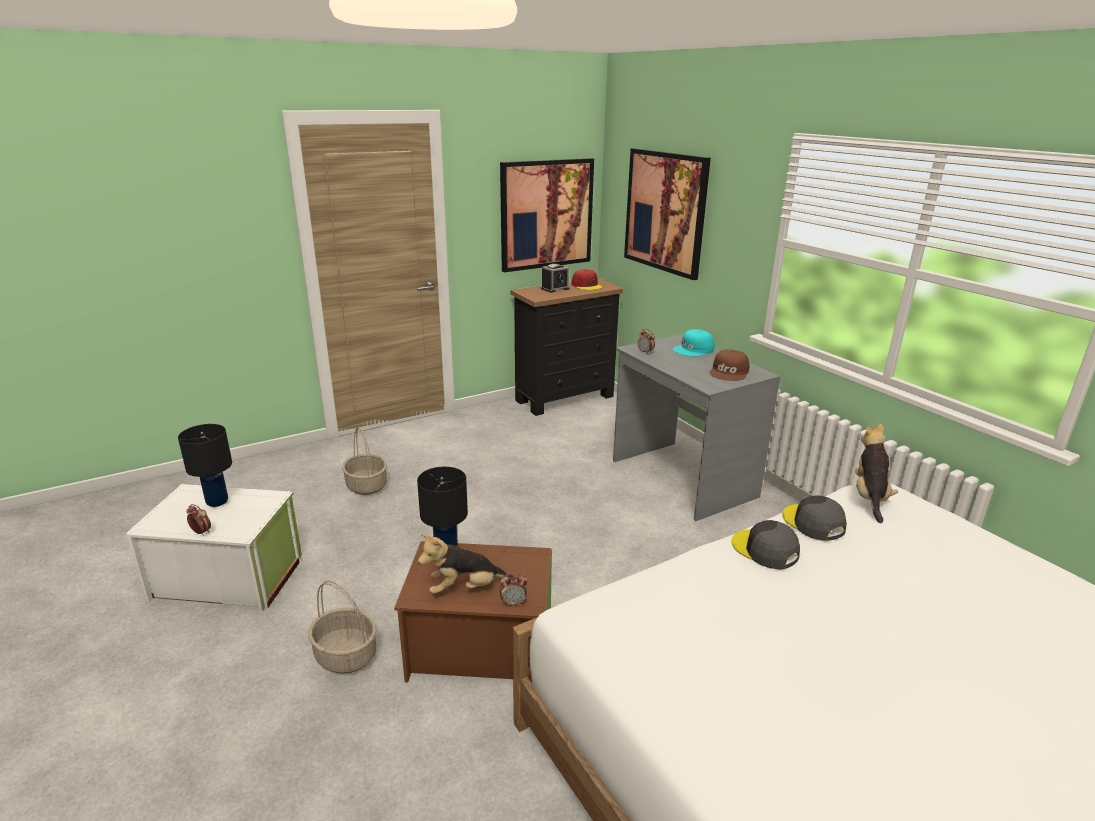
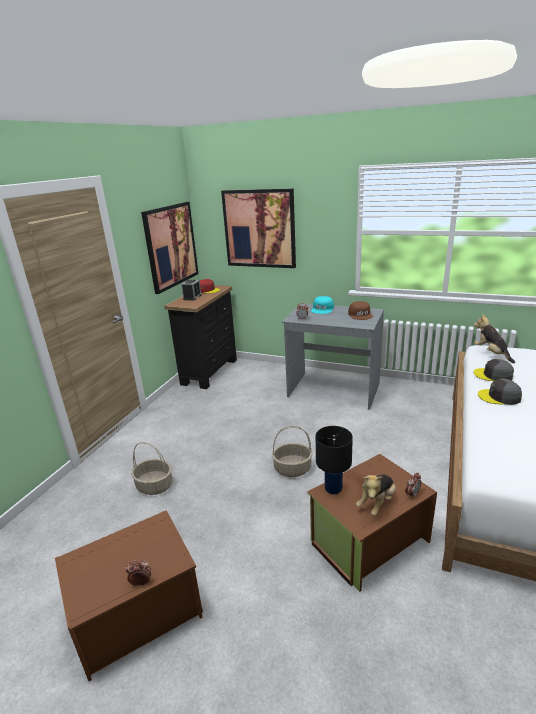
camera: 35 degrees left, 0 degrees up
(218, 501) = (116, 551): black table lamp -> none
(228, 578) = (138, 614): white storage box -> brown storage box
(347, 656) = (303, 603): basket -> basket (293, 469)

